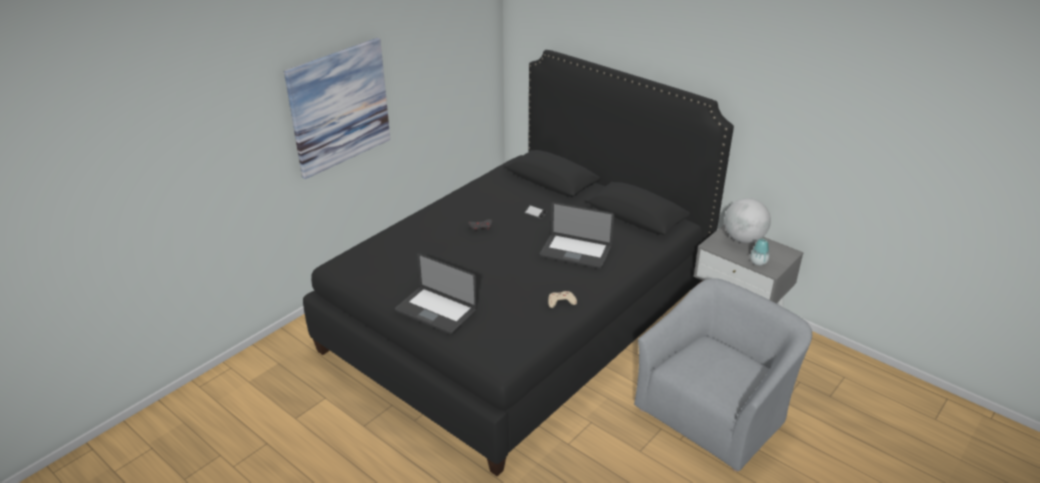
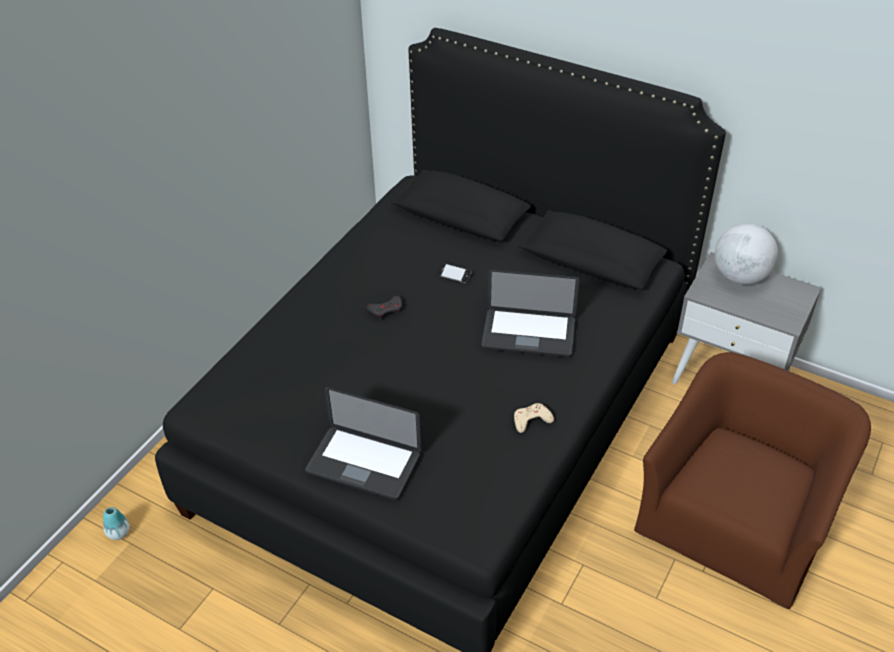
camera: 10 degrees left, 10 degrees up
(339, 107) = (158, 168): picture -> none
(714, 412) = (735, 523): grey armchair -> brown armchair
(758, 262) = (768, 312): vase -> vase (118, 533)

